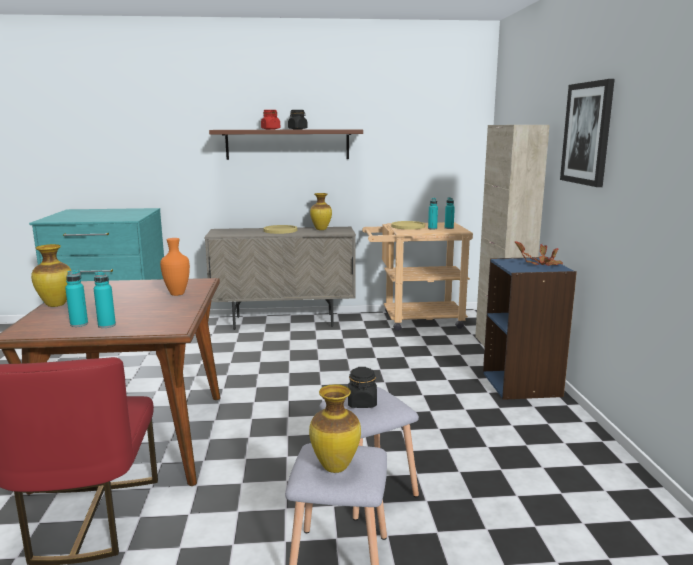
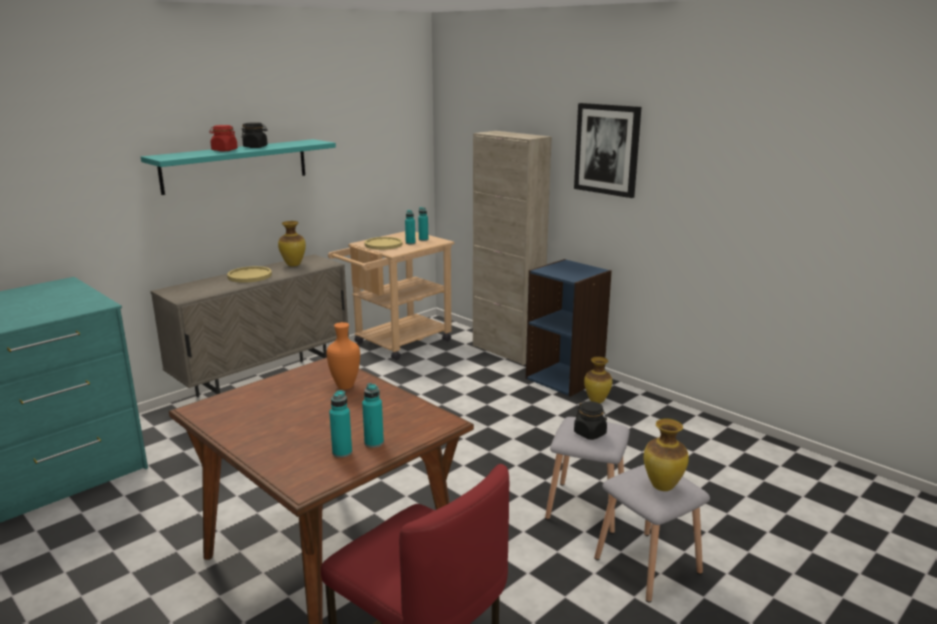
camera: 40 degrees left, 5 degrees up
(57, 305) = (248, 443): vase -> vase (597, 401)
(287, 144) = (236, 165): brown shelf -> turquoise shelf
(540, 264) = (575, 268): potted plant -> none

